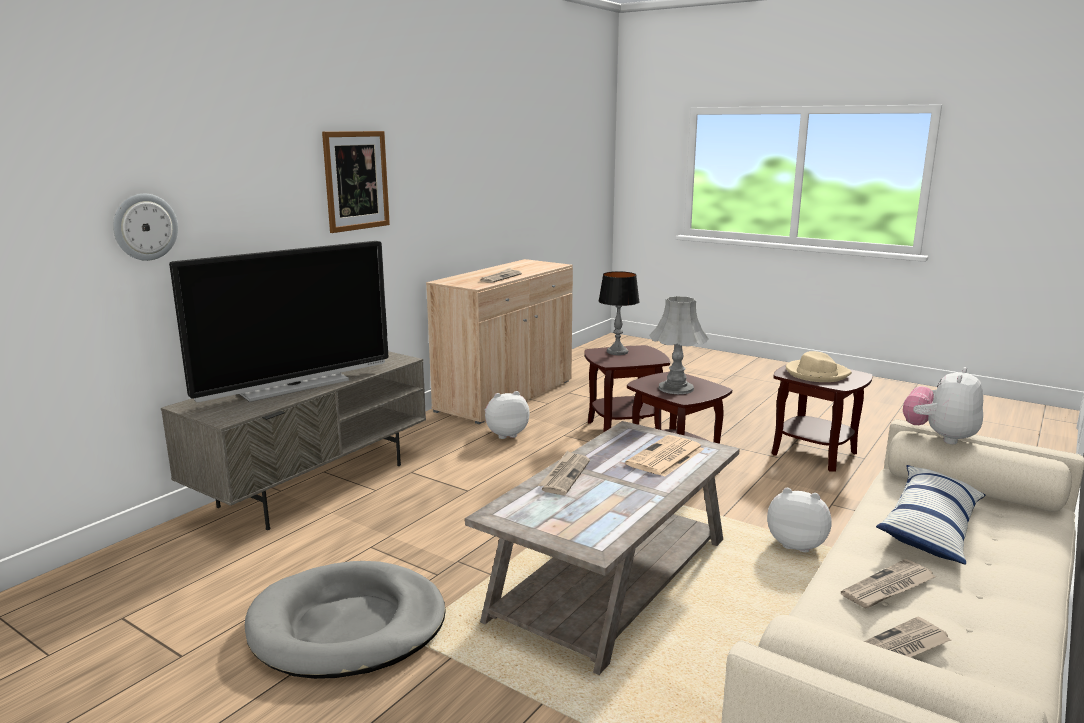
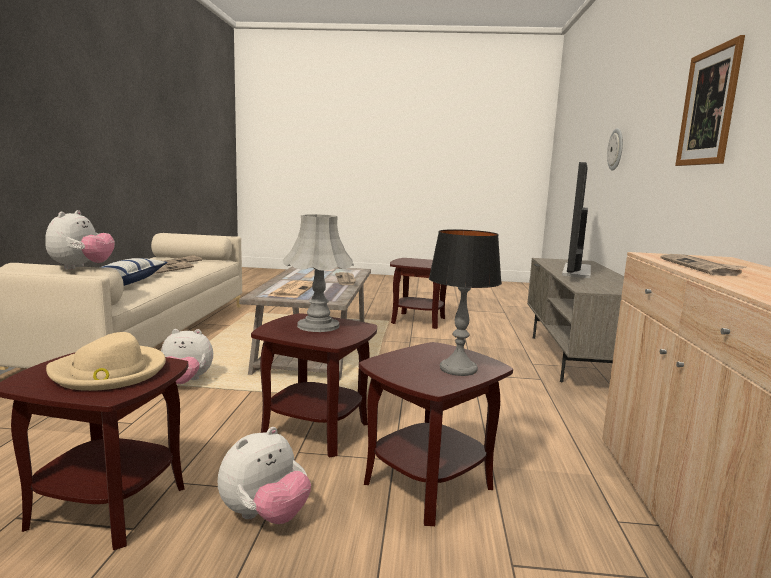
camera: 150 degrees right, 5 degrees down
(347, 626) = (418, 320): grey dog bed -> brown side table
(505, 434) = (549, 435): plush toy -> plush toy (265, 516)

